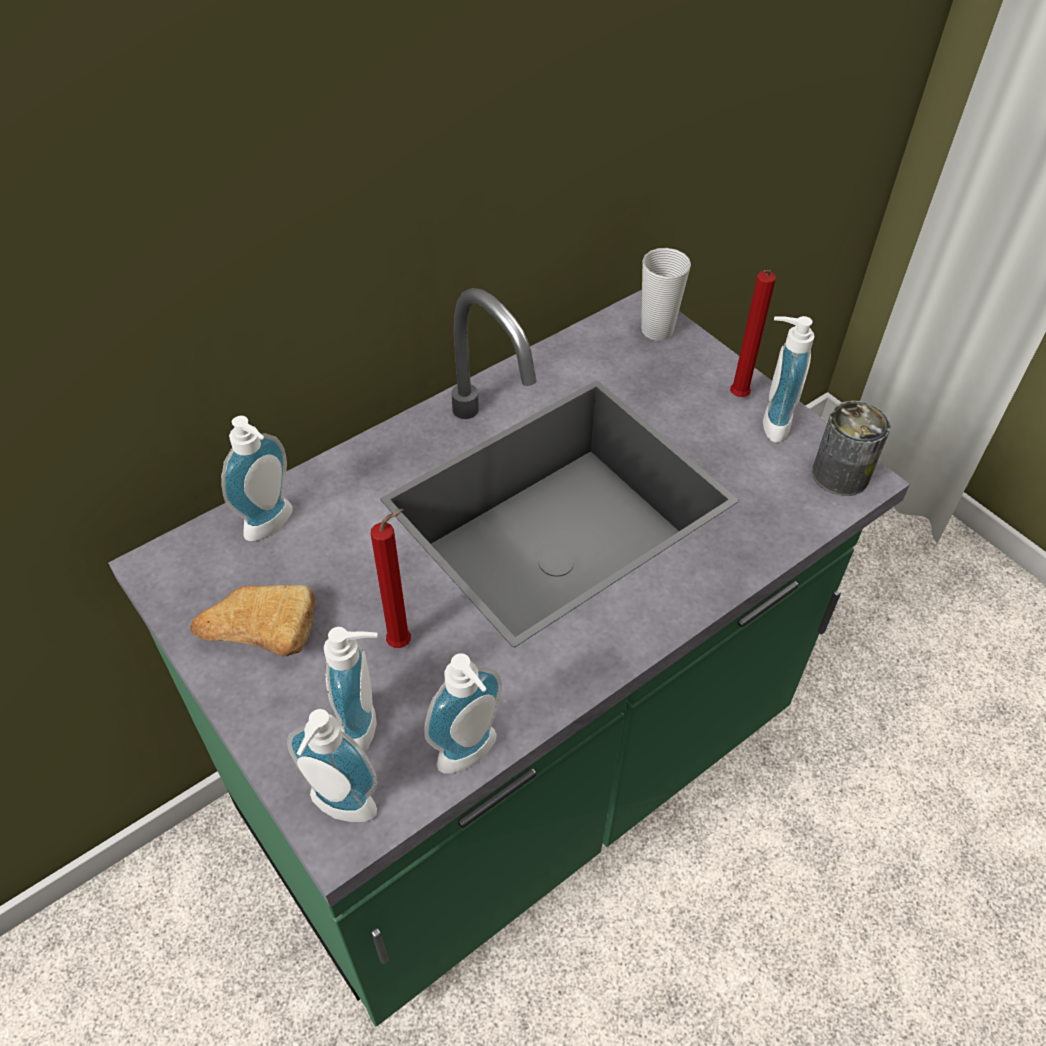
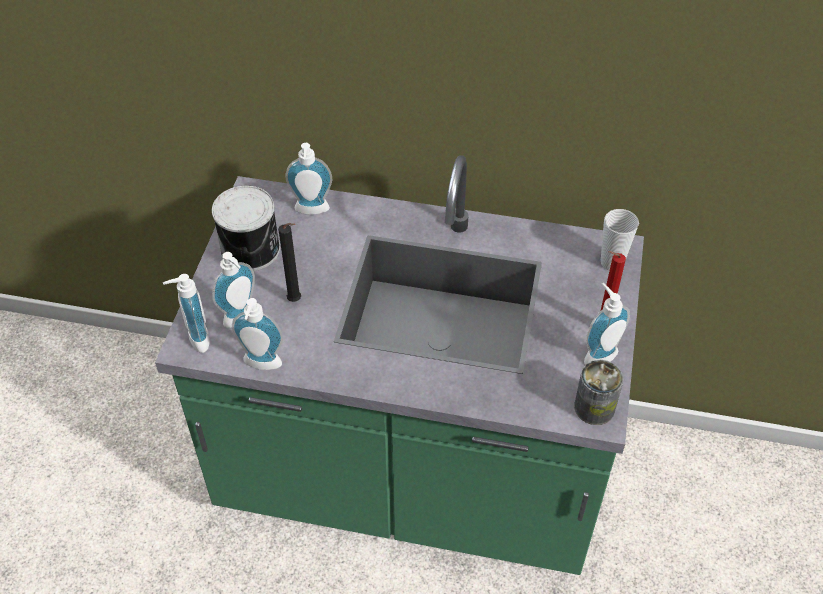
camera: 50 degrees right, 0 degrees up
(257, 632) = (252, 249): bread -> can
(403, 642) = (296, 301): red candle -> black candle

